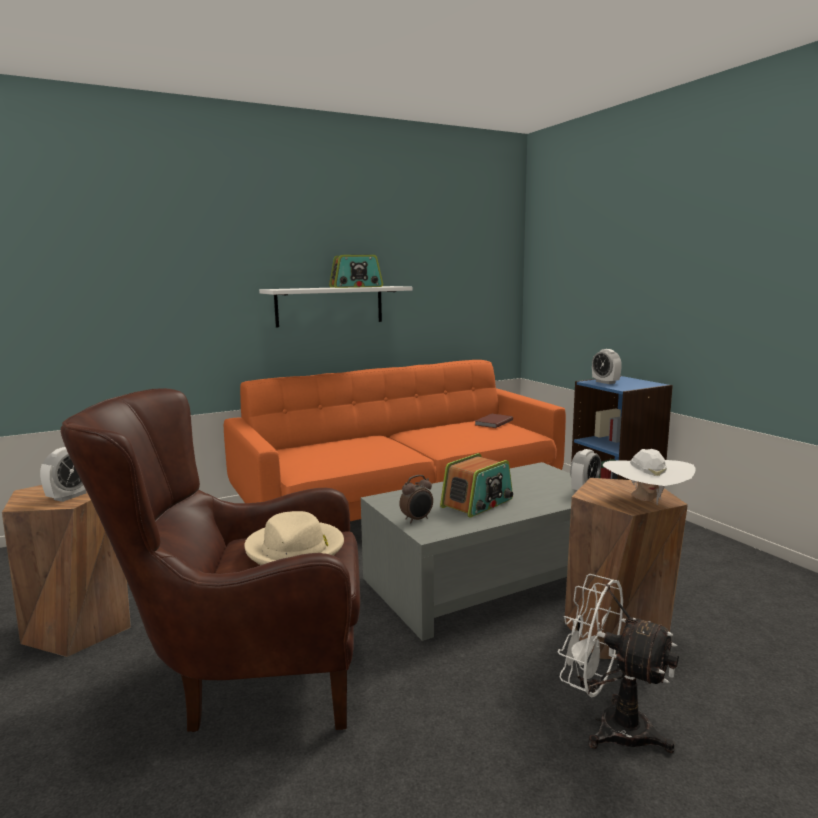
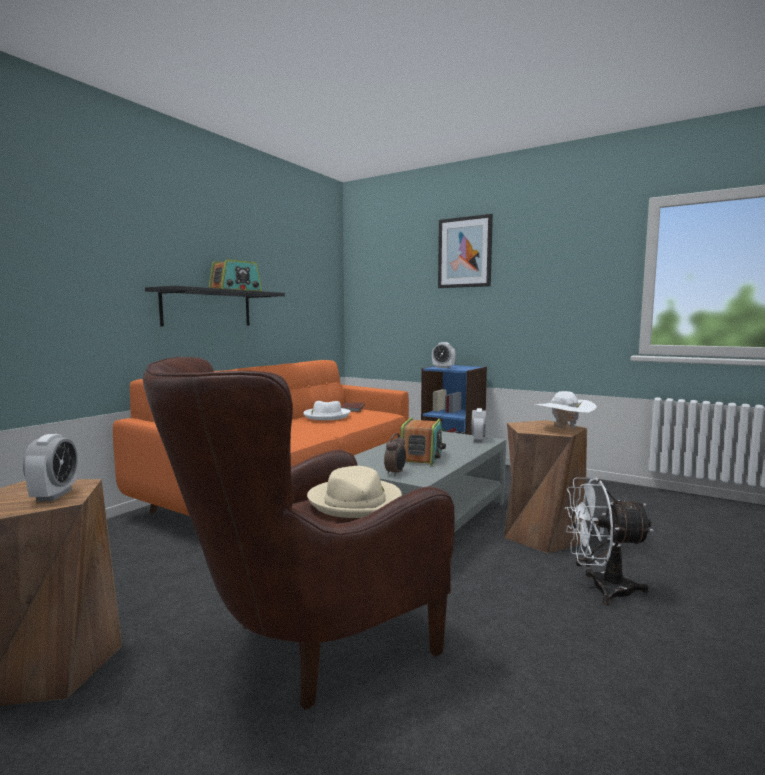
camera: 30 degrees left, 5 degrees down
(329, 306) = (207, 308): white shelf -> black shelf
(449, 430) = (326, 416): none -> white hat
(656, 223) = (465, 252): none -> picture

